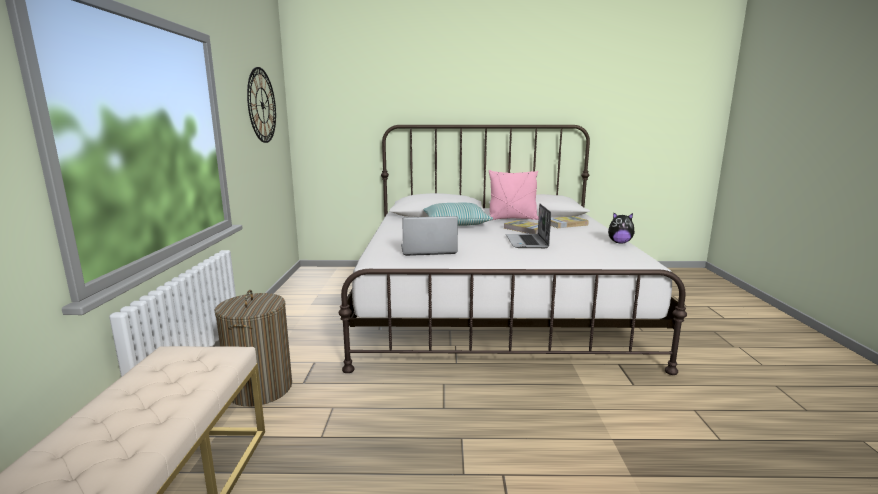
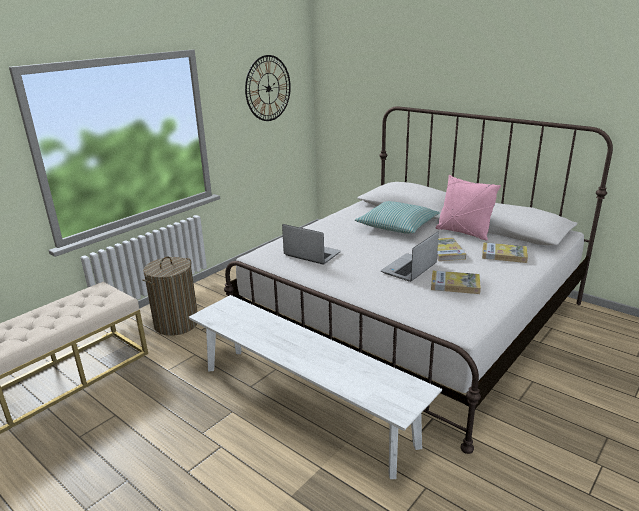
camera: 40 degrees right, 10 degrees up
(516, 399) = (303, 404): none -> white bench
(578, 243) = (455, 284): none -> book
(619, 242) = (500, 297): plush toy -> none

